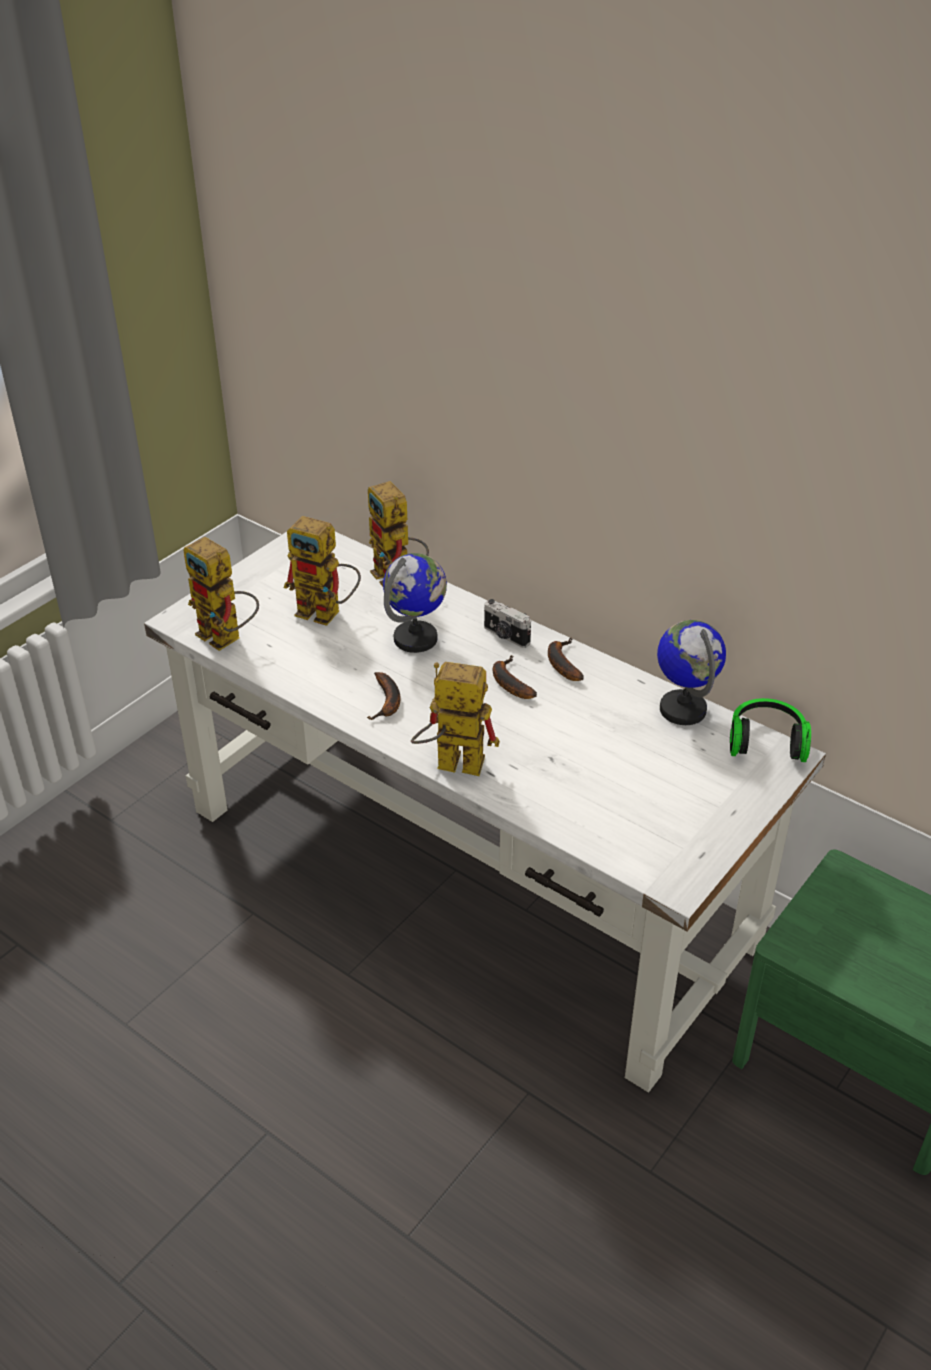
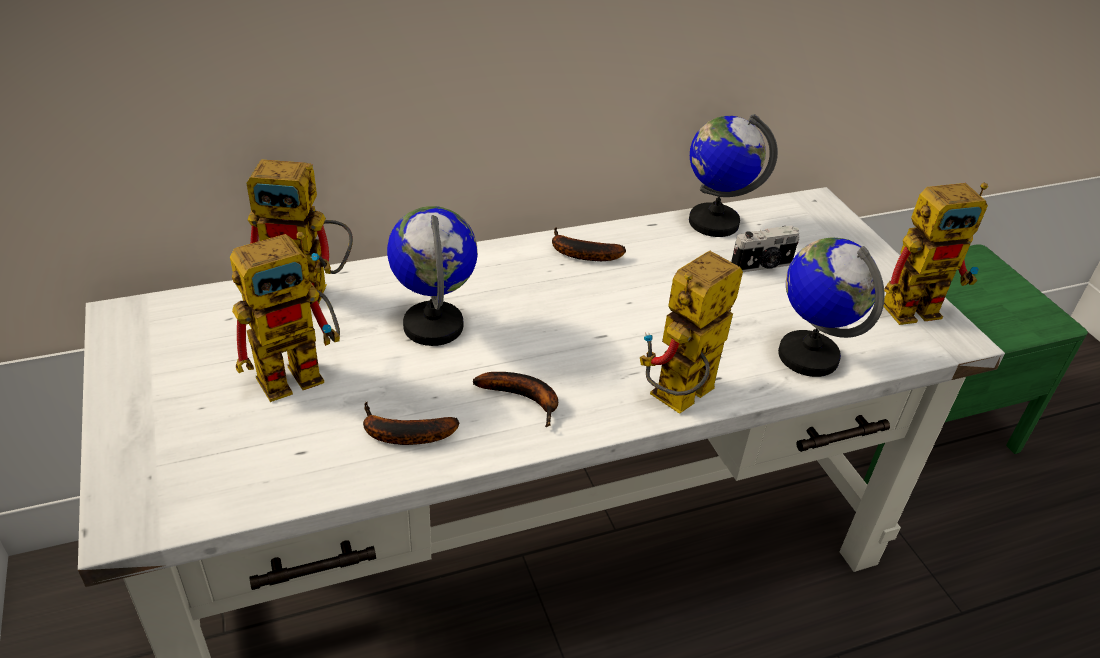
camera: 60 degrees left, 0 degrees up
(227, 638) = (236, 488): toy robot -> toy robot (919, 306)
(505, 636) = (499, 266): camera -> camera (762, 266)
(508, 682) = (577, 298): banana -> banana (401, 434)
(564, 809) = (808, 355): none -> globe
(766, 741) = (790, 204): headphones -> none

